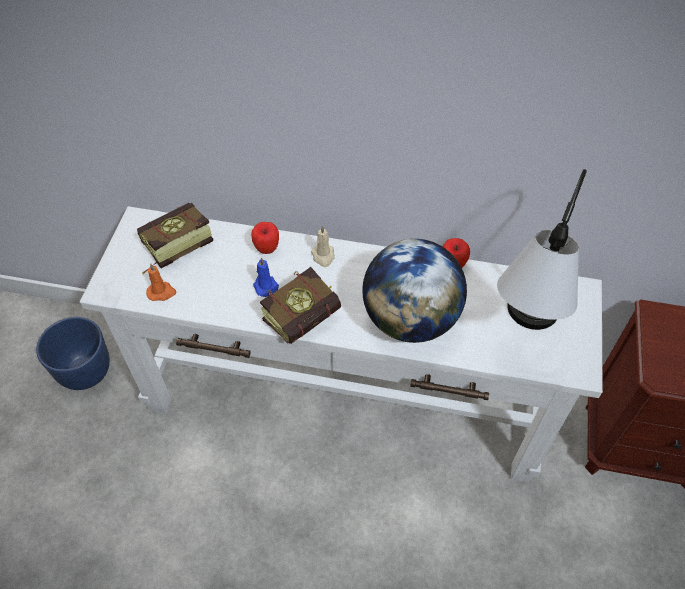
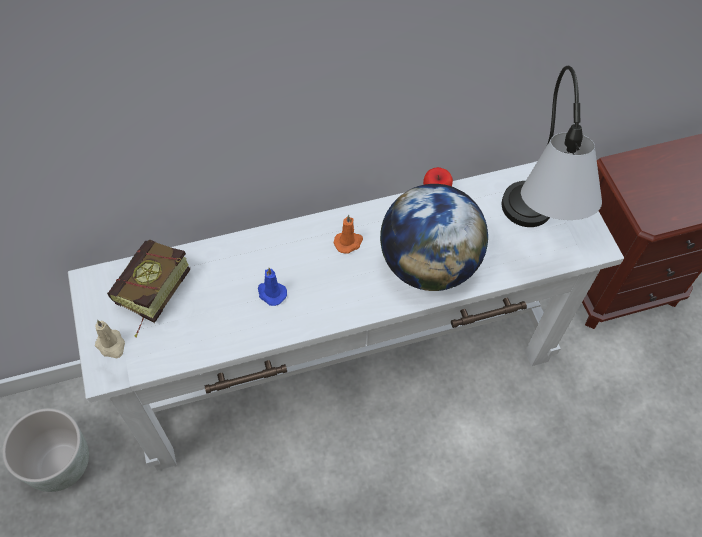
camera: 30 degrees left, 5 degrees up
(86, 371) = (60, 463): blue planter -> grey planter
(162, 292) = (169, 347): orange candle -> orange candle (348, 242)
(267, 250) = (249, 255): apple -> none
(308, 315) = (332, 304): book -> none
(323, 256) = (309, 238): beige candle -> beige candle (111, 345)

